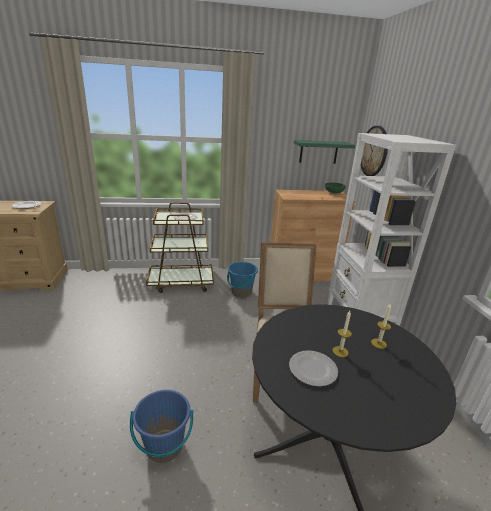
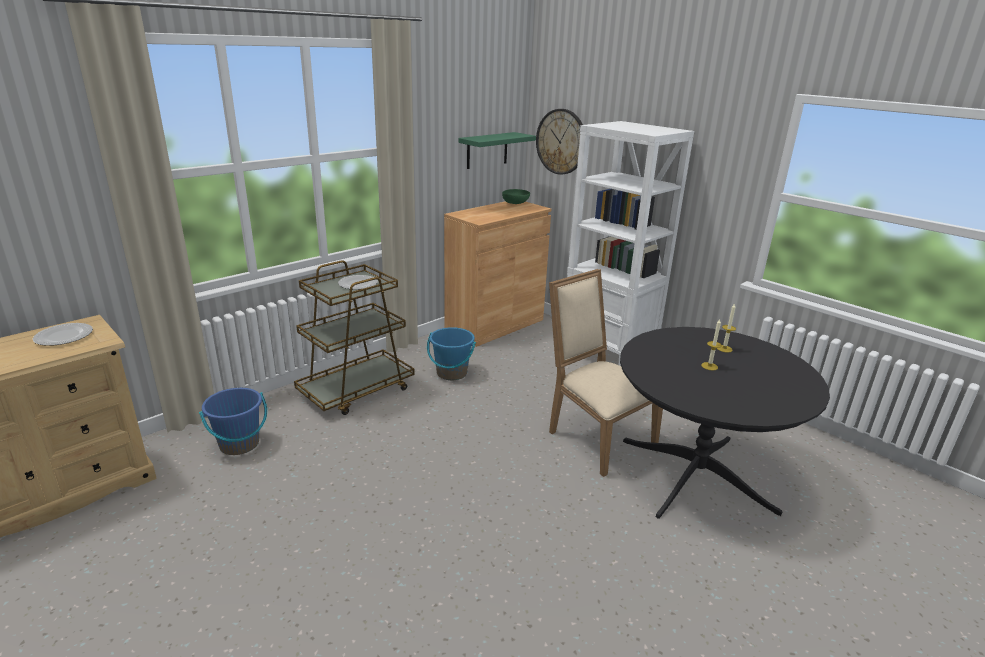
camera: 35 degrees left, 0 degrees up
(164, 446) = (573, 557): blue bucket -> blue bucket (239, 444)
(312, 369) = (711, 388): plate -> none

